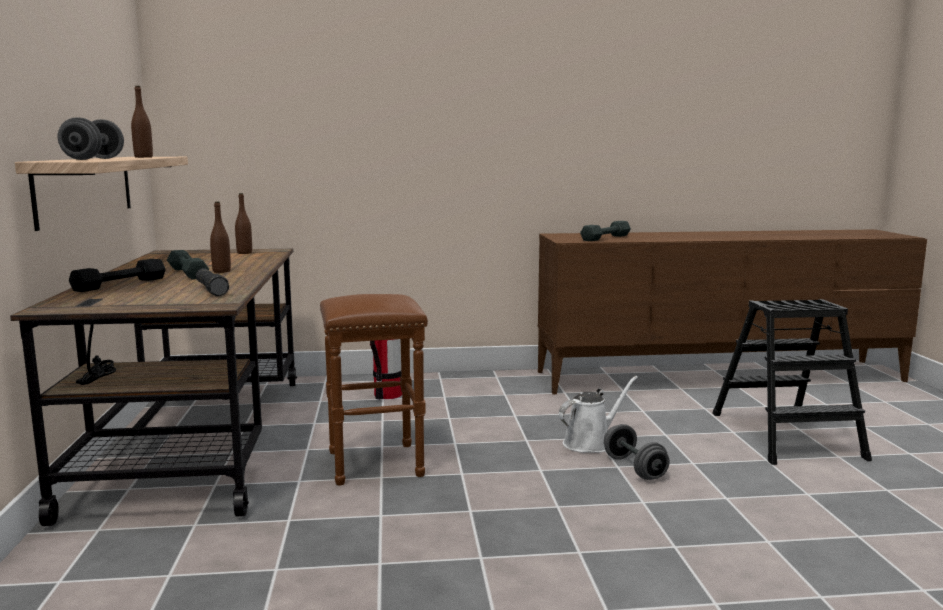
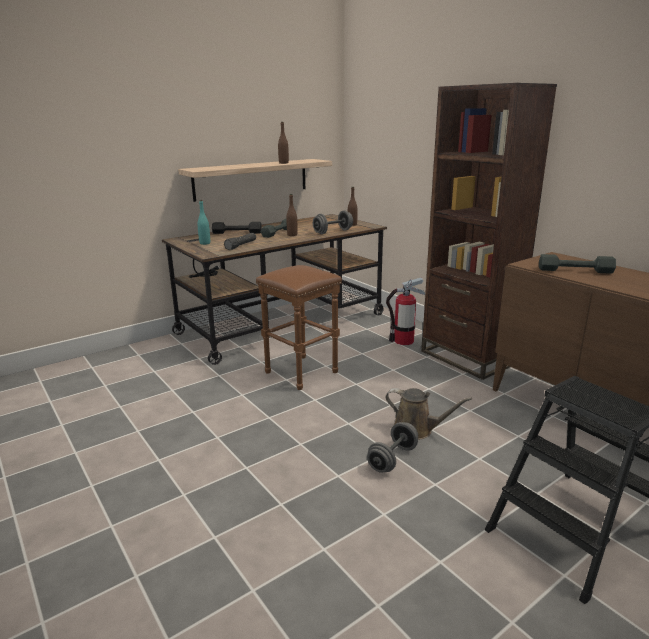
camera: 60 degrees right, 10 degrees up
(94, 159) = (228, 166): grey dumbbell -> grey dumbbell (333, 232)
(134, 300) = (205, 243): none -> turquoise bottle
(474, 382) = (468, 357): none -> brown bookcase
(590, 443) = (417, 429): white watering can -> brown watering can

